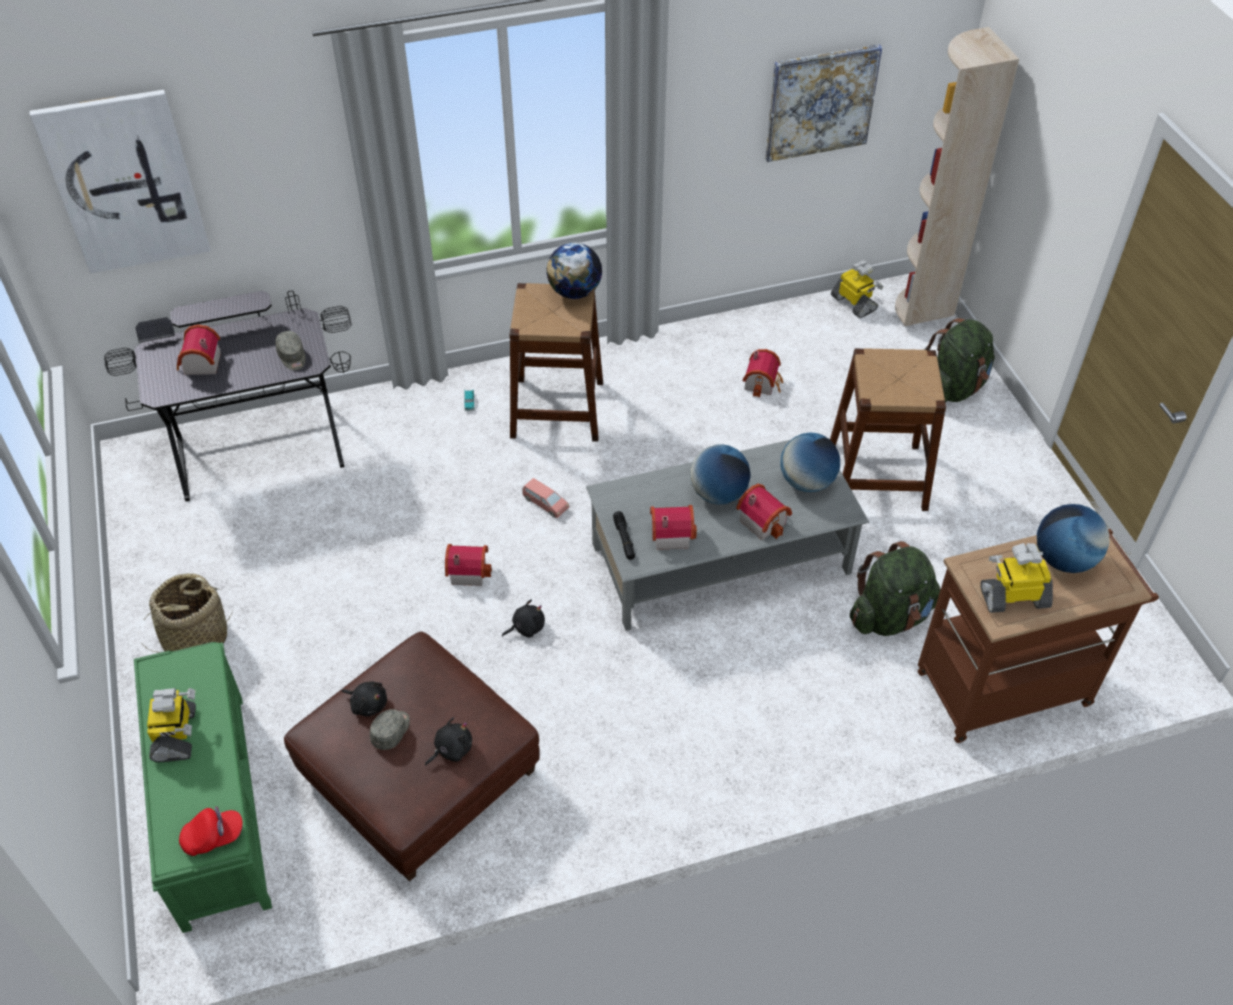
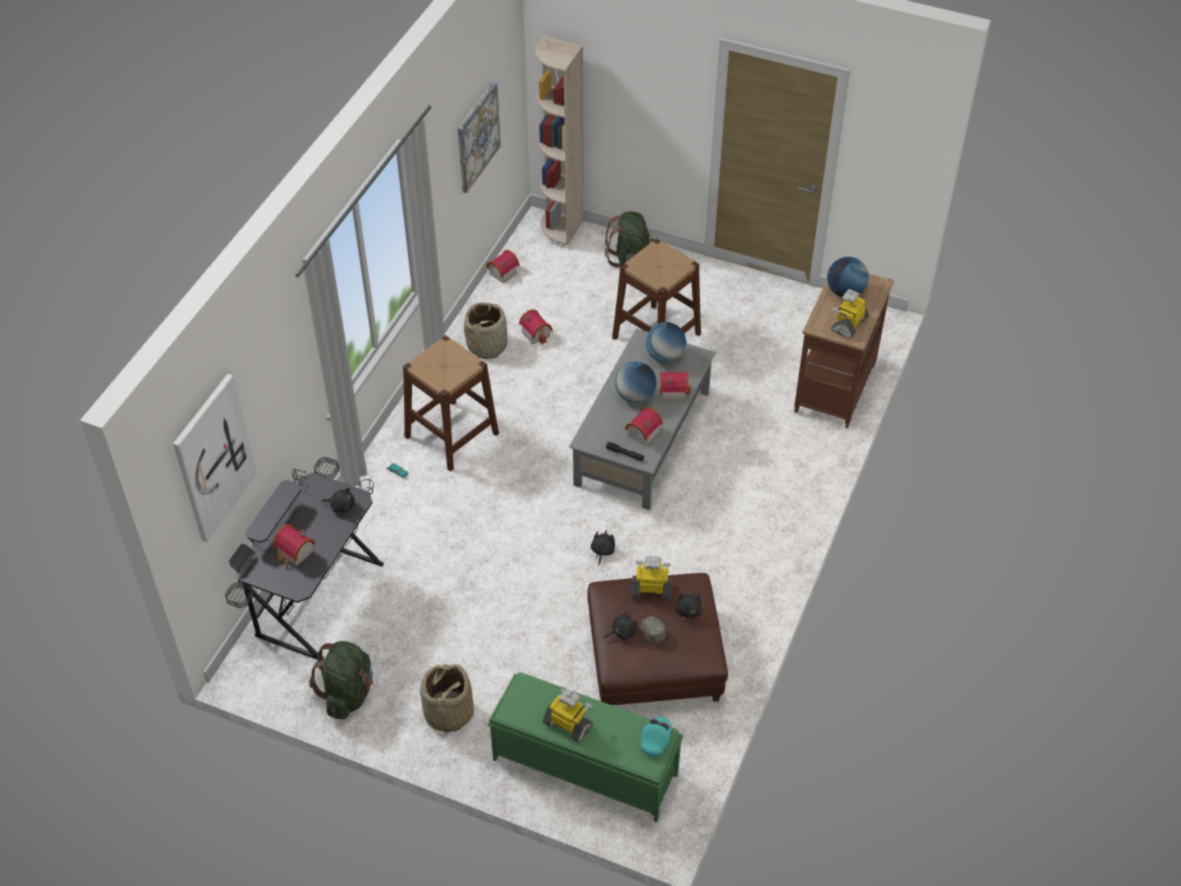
camera: 50 degrees left, 0 degrees up
(213, 837) = (656, 740): red cap -> turquoise cap
(292, 357) = (341, 506): grey cap -> black plush toy
(467, 570) = (533, 553): toy house -> toy house (501, 273)
(545, 503) = (520, 487): pink toy car -> none
(574, 292) = (442, 346): globe -> none
(702, 358) = (487, 345): none -> basket
(854, 303) = (522, 252): toy robot -> toy robot (651, 589)
(890, 616) = (750, 398): green backpack -> green backpack (348, 694)

